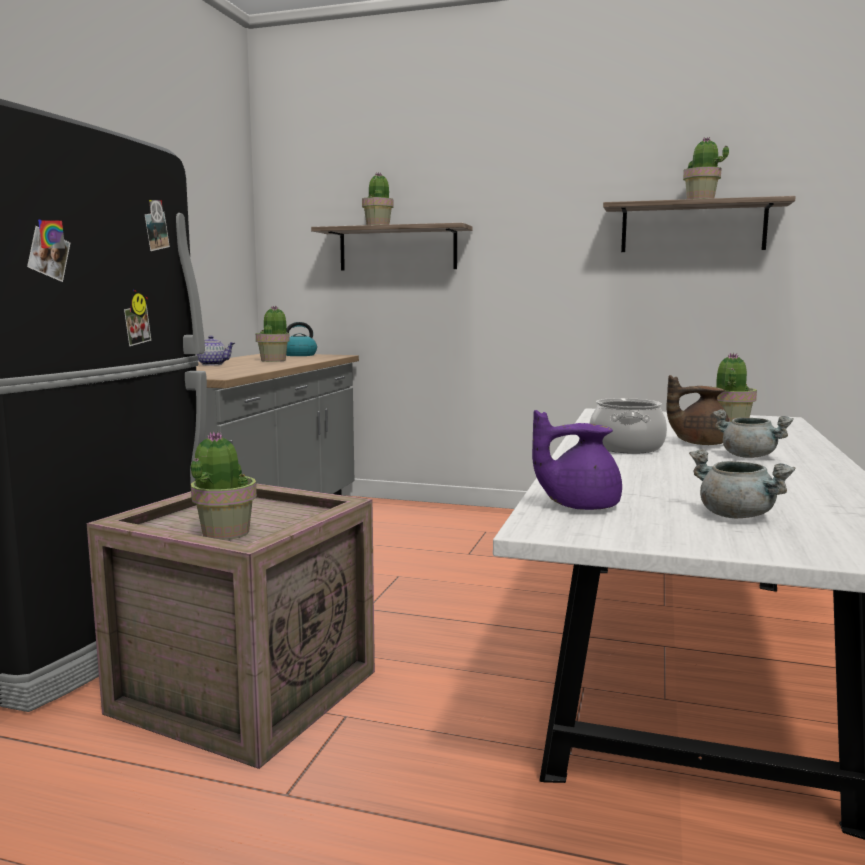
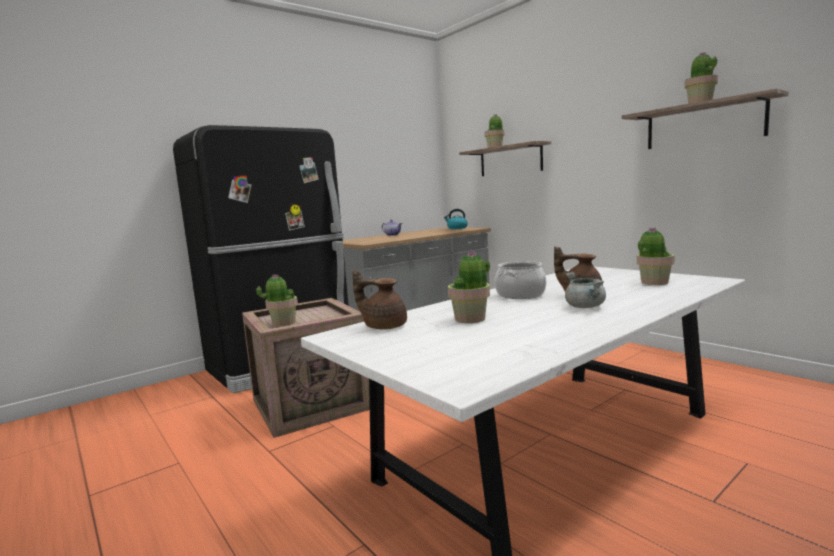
camera: 35 degrees right, 0 degrees up
(274, 360) = (430, 232): potted plant -> potted plant (470, 319)
(578, 505) = (384, 326): purple teapot -> brown teapot
(737, 516) = (446, 343): grey cooking pot -> none

